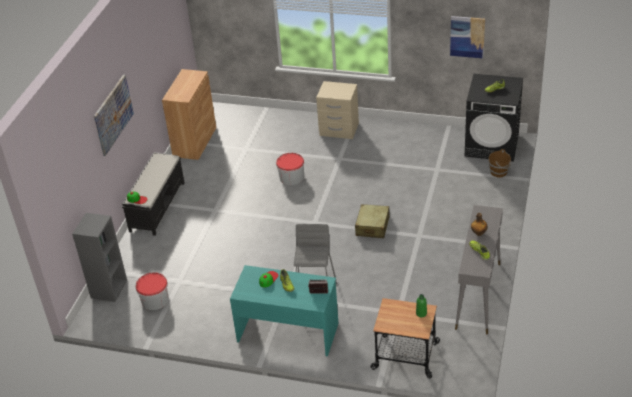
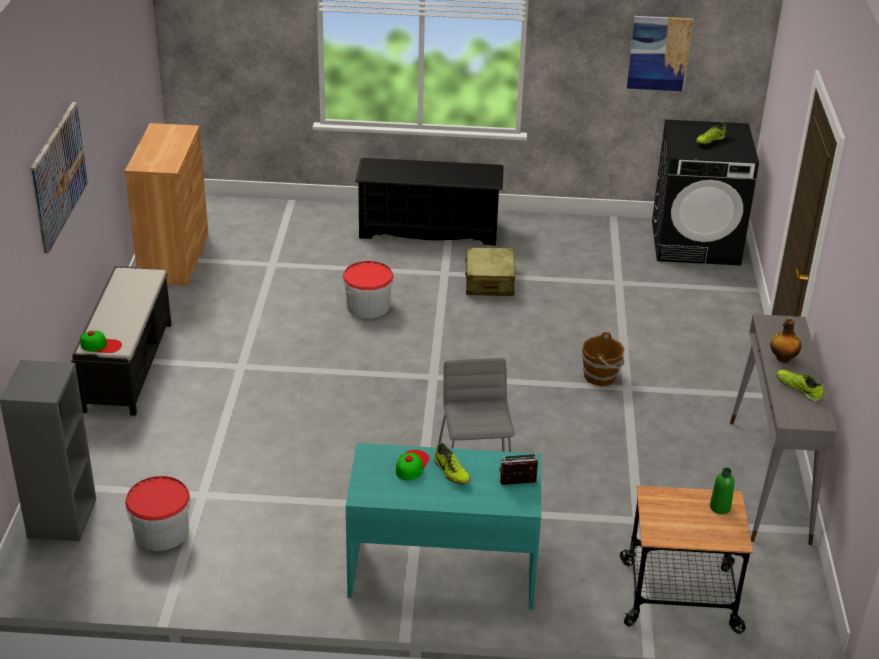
camera: 15 degrees left, 5 degrees down
(339, 130) = (429, 230): beige nightstand -> black shoe rack
(372, 226) = (539, 377): beige suitcase -> beige suitcase (489, 282)
(499, 172) = (724, 282): brown bucket -> brown bucket (601, 377)

